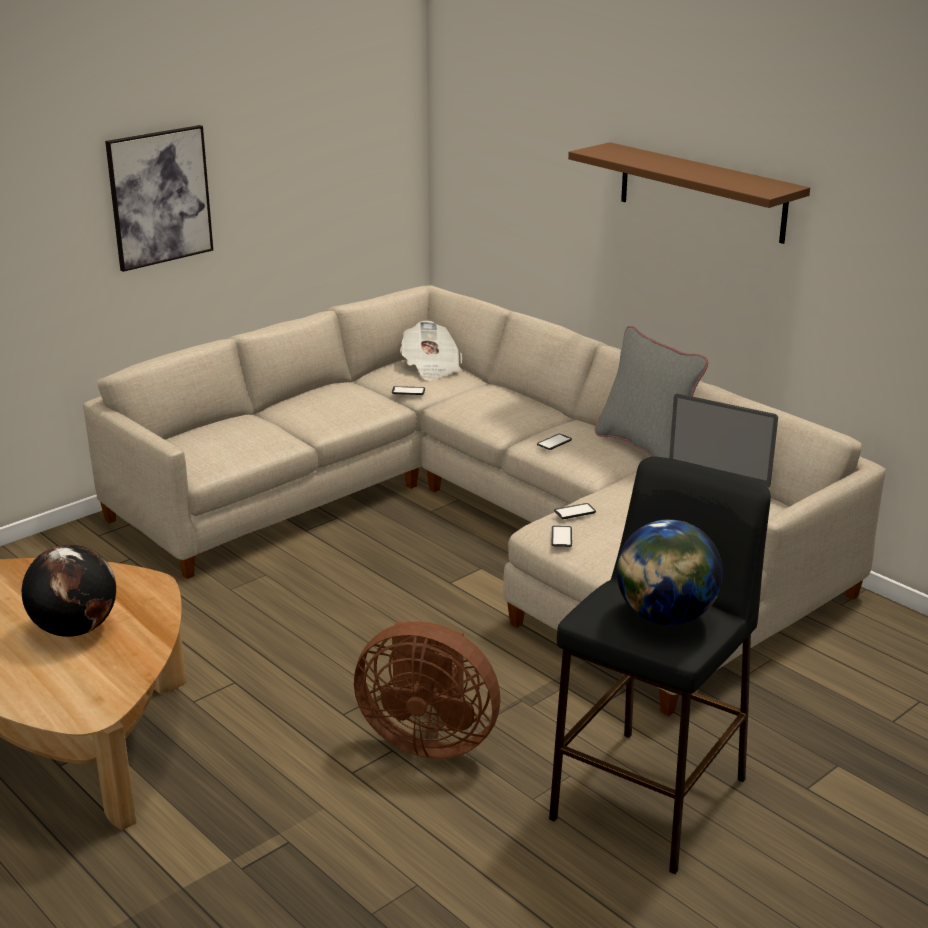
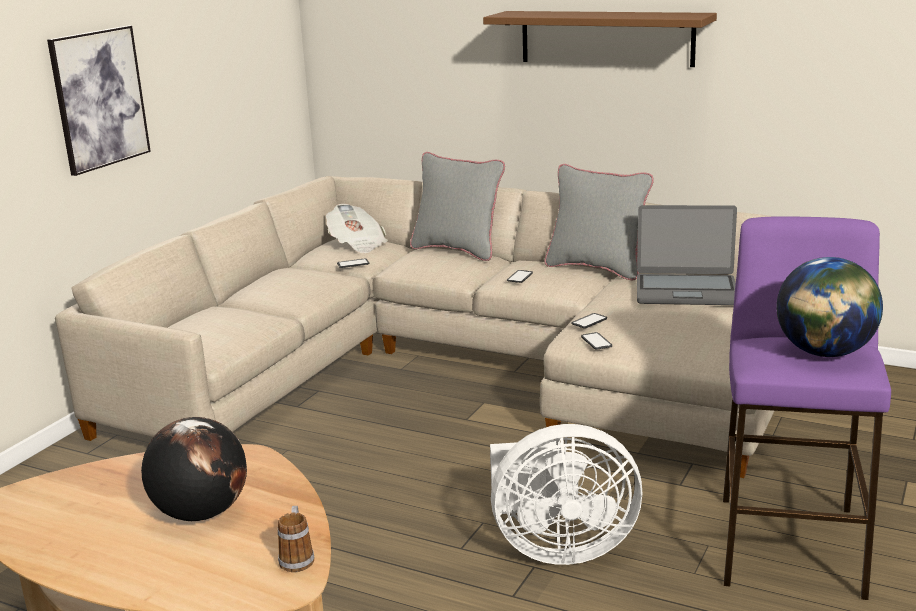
camera: 20 degrees left, 5 degrees down
(115, 691) = (297, 558): none -> mug
(428, 739) = (558, 548): brown fan -> white fan
(523, 395) = (458, 250): none -> grey pillow
(650, 797) = (790, 544): black stool -> purple stool

